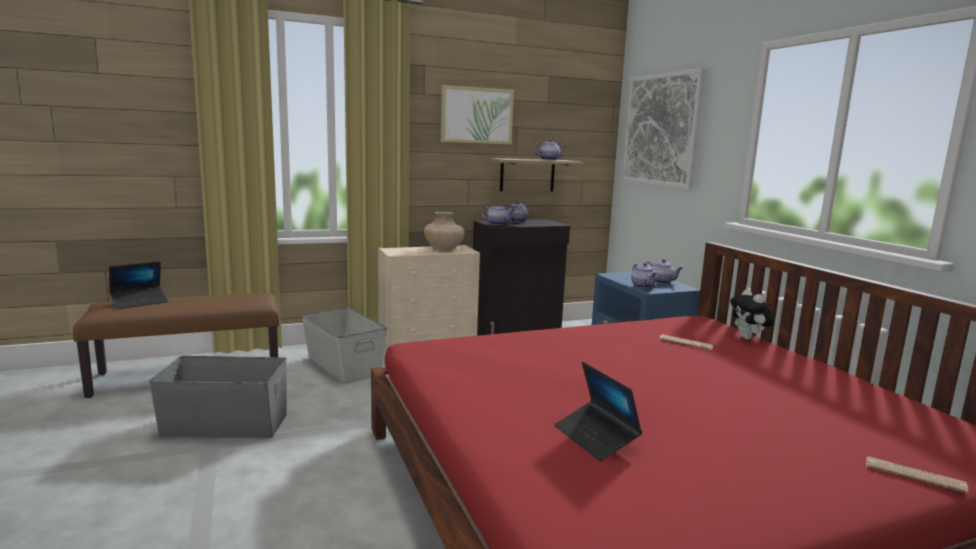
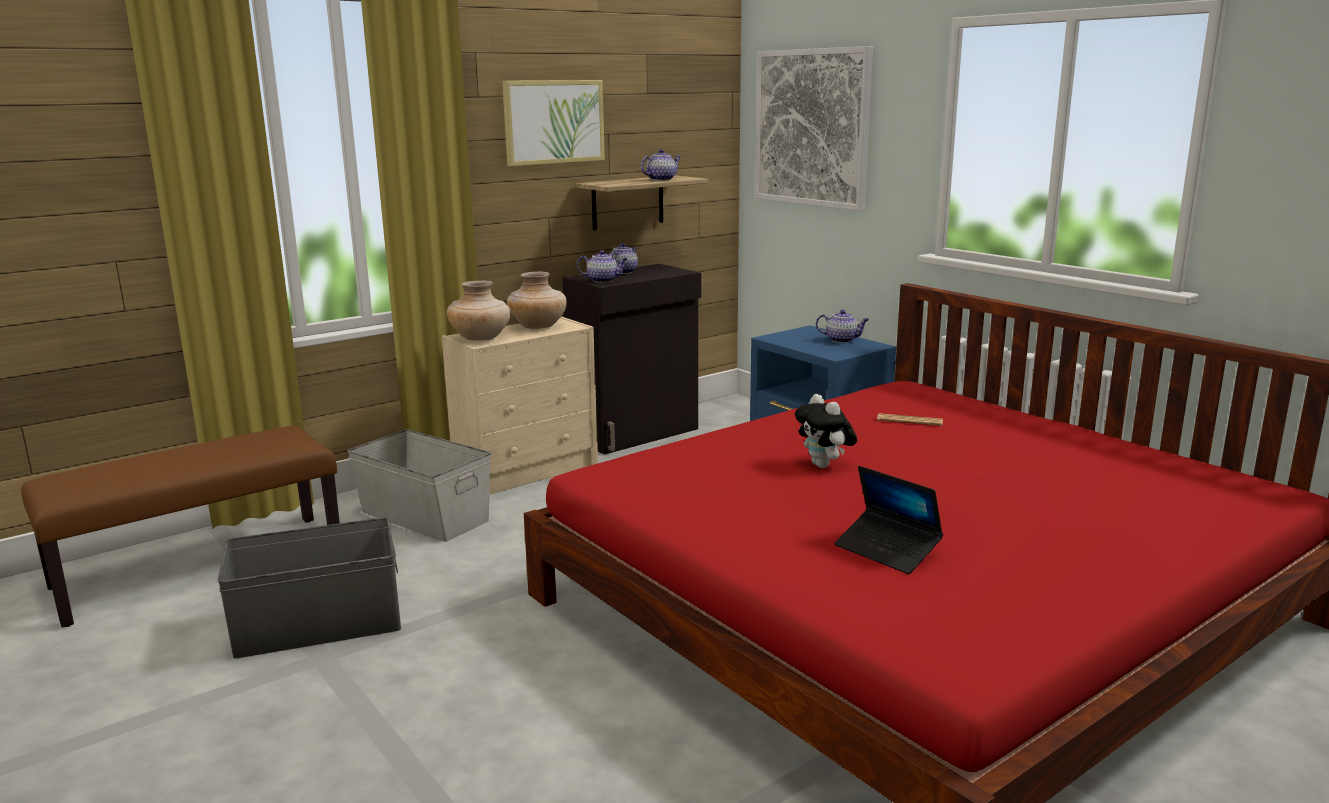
camera: 15 degrees left, 5 degrees up
(140, 302) = (112, 468): laptop -> none
(399, 251) = (481, 338): none -> beige vase
(643, 286) = (825, 350): teapot -> none
(748, 338) = (974, 404): plush toy -> plush toy (824, 466)
(914, 475) = (1203, 533): newspaper -> none

